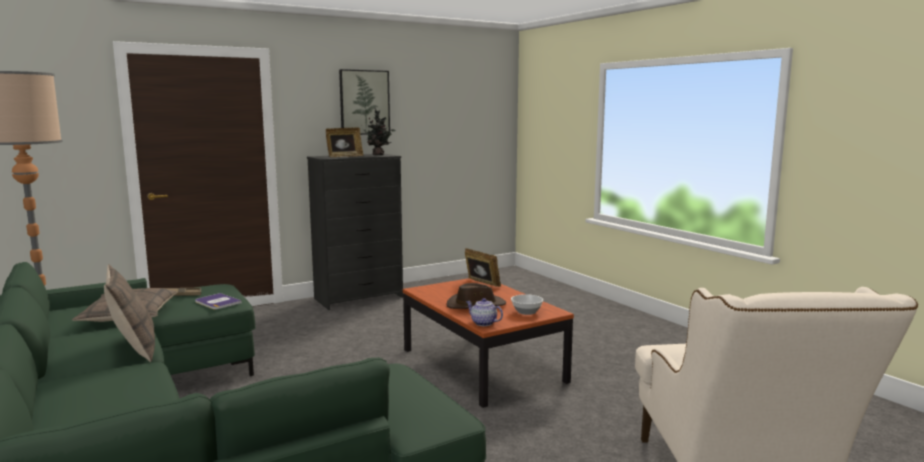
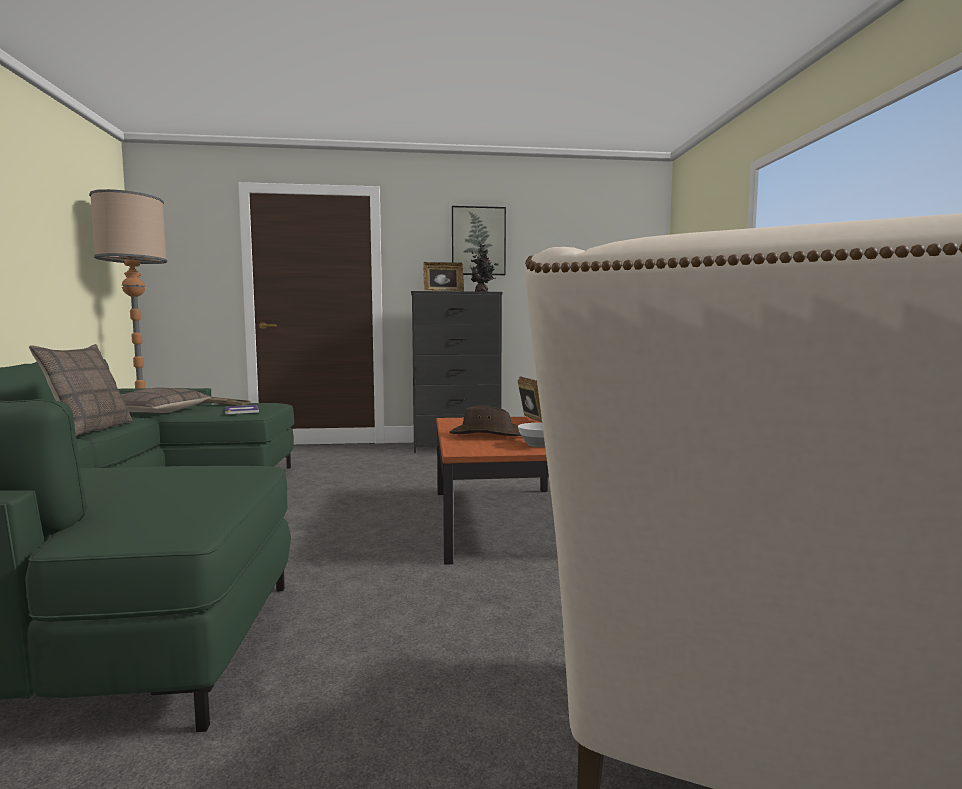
camera: 25 degrees right, 5 degrees down
(483, 323) = (462, 448): teapot -> none

